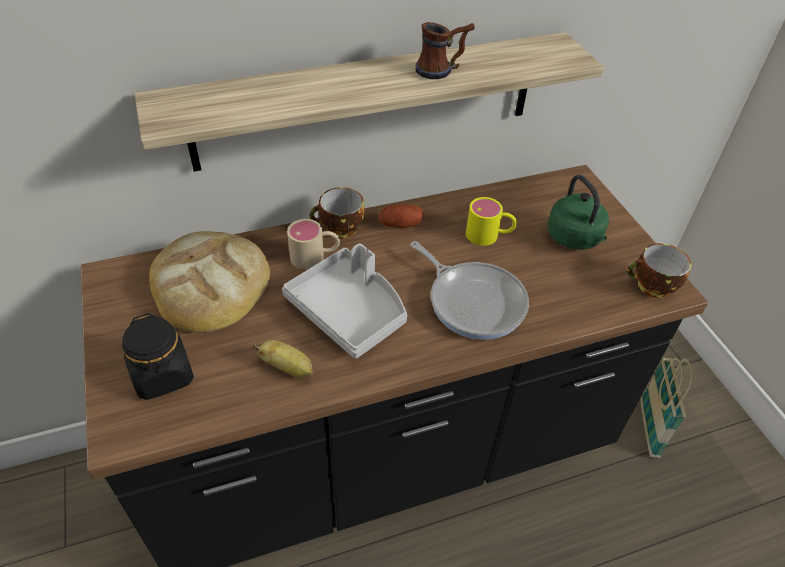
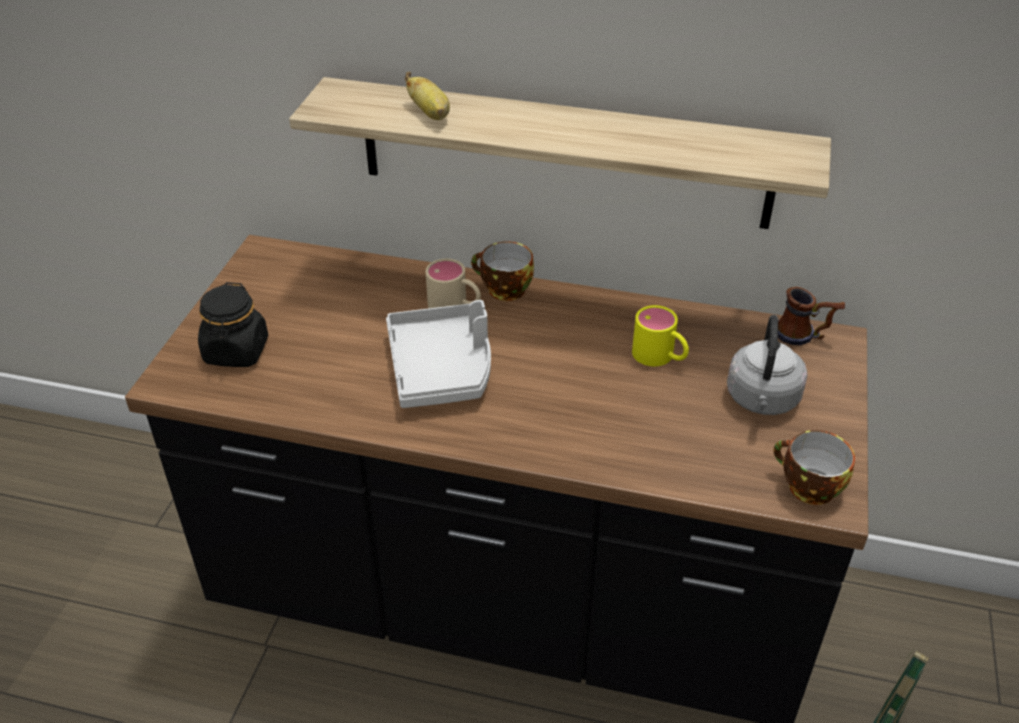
camera: 35 degrees right, 5 degrees down
(210, 284) = (339, 293): bread -> none
(288, 368) = (341, 392): banana -> banana (430, 114)
(400, 224) = (570, 309): potato -> none
(442, 70) = (631, 137): mug -> mug (804, 336)
(473, 301) = (576, 412): frying pan -> none
(575, 239) = (762, 400): green kettle -> grey kettle

